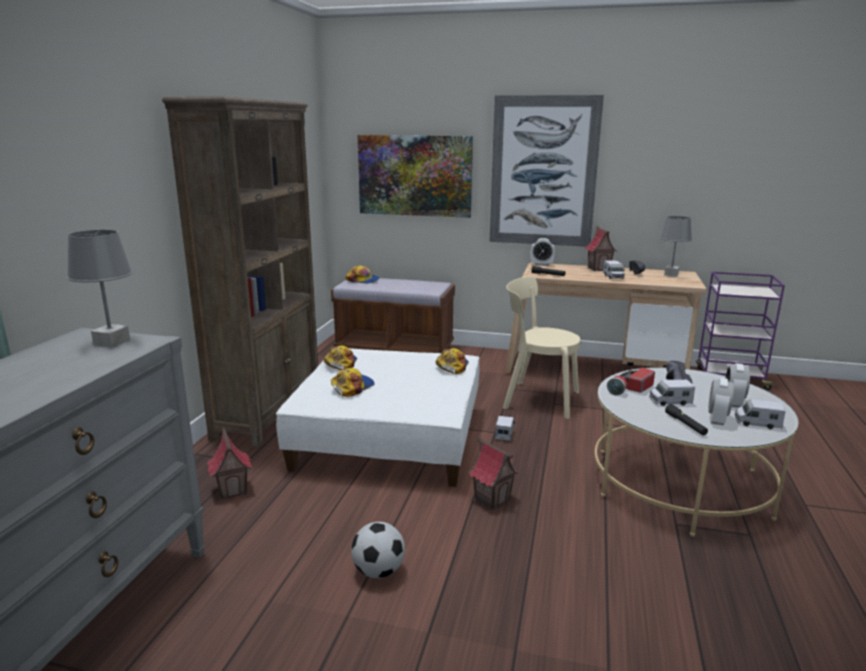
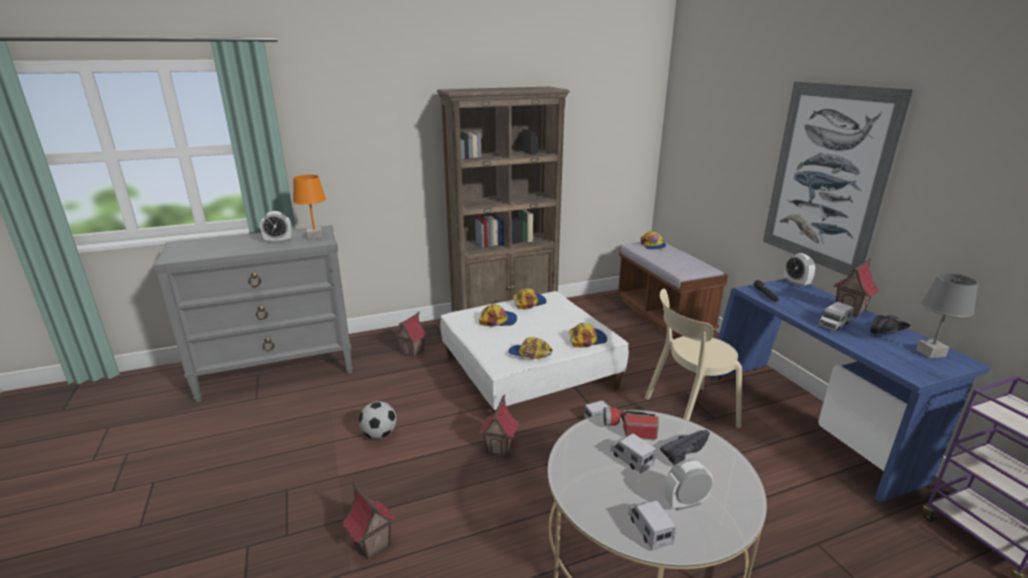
camera: 55 degrees right, 5 degrees up
(112, 342) = (315, 237): grey table lamp -> orange table lamp
(414, 175) = (717, 157): picture -> none
(440, 395) = (529, 354): none -> cap
(537, 399) = (686, 412): beige chair -> beige chair turned 90 degrees counterclockwise
(575, 637) = (372, 544): none -> toy house
(594, 370) = (808, 424): beige desk -> blue desk
(685, 424) = (587, 479): black flashlight -> none
(717, 419) = (624, 498): alarm clock -> alarm clock (278, 241)

